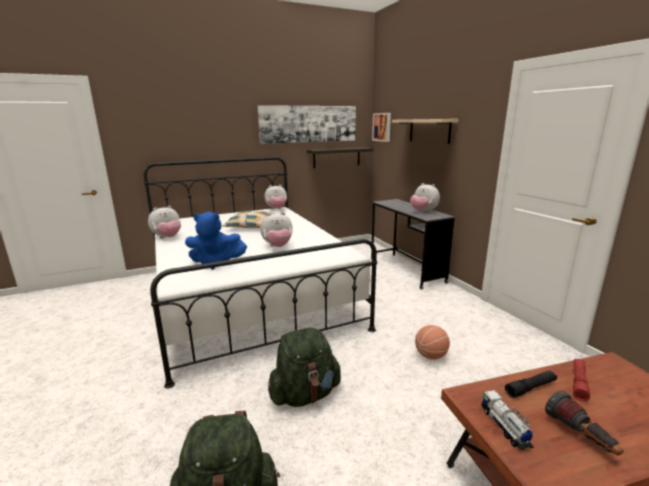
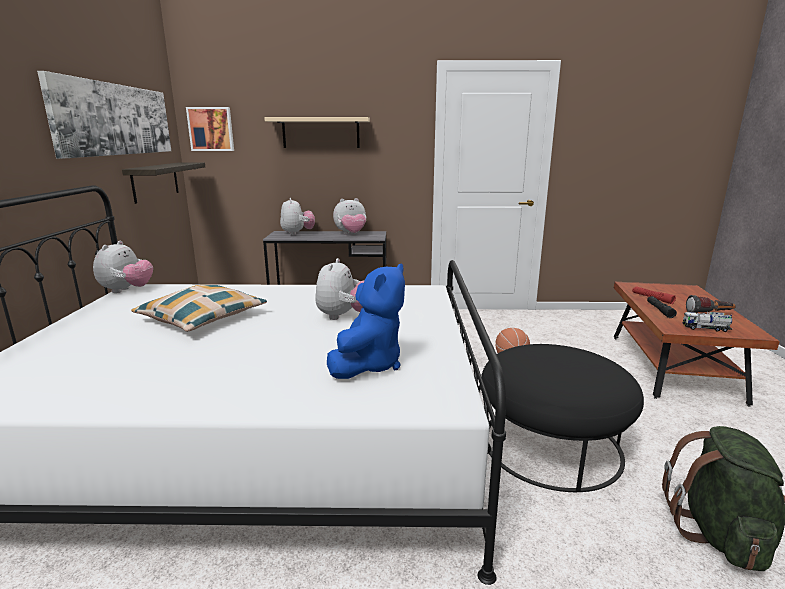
camera: 65 degrees left, 0 degrees up
(167, 238) = (119, 403): plush toy -> plush toy (297, 233)
(305, 394) = (550, 444): green backpack -> black ottoman

